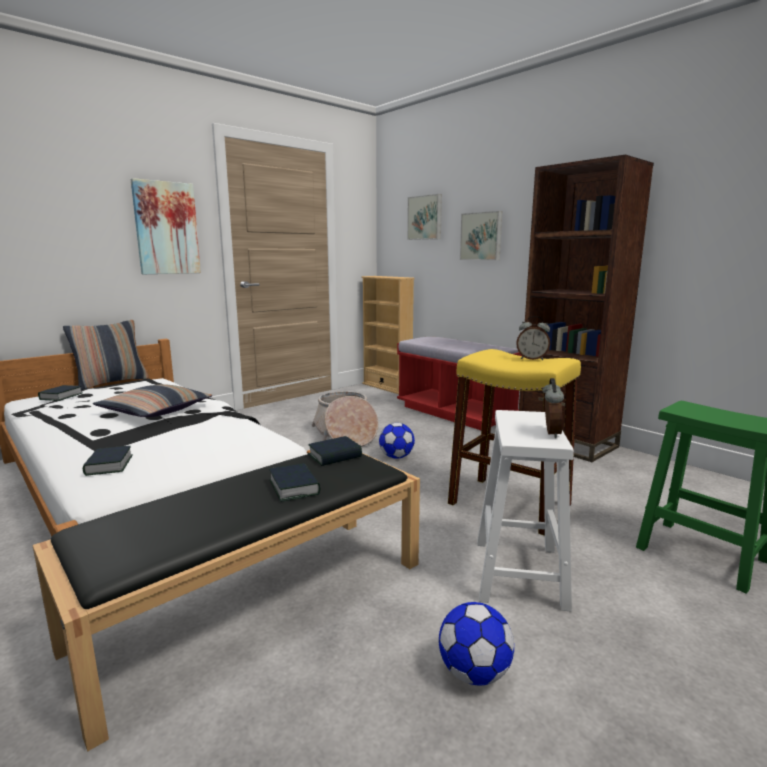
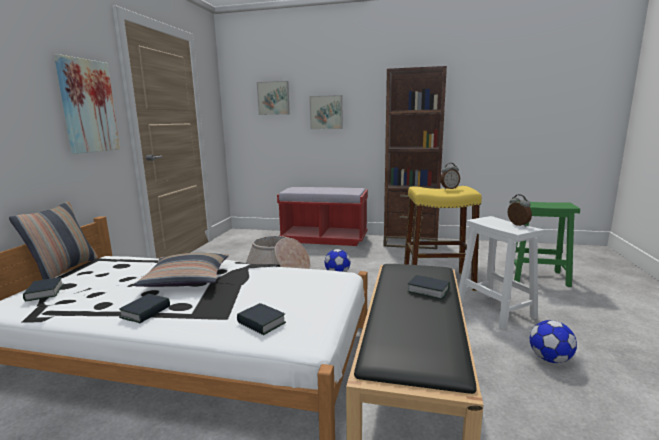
camera: 35 degrees left, 0 degrees up
(334, 456) = (403, 269): book -> book (145, 312)
(387, 387) = (249, 232): beige bookcase -> none

